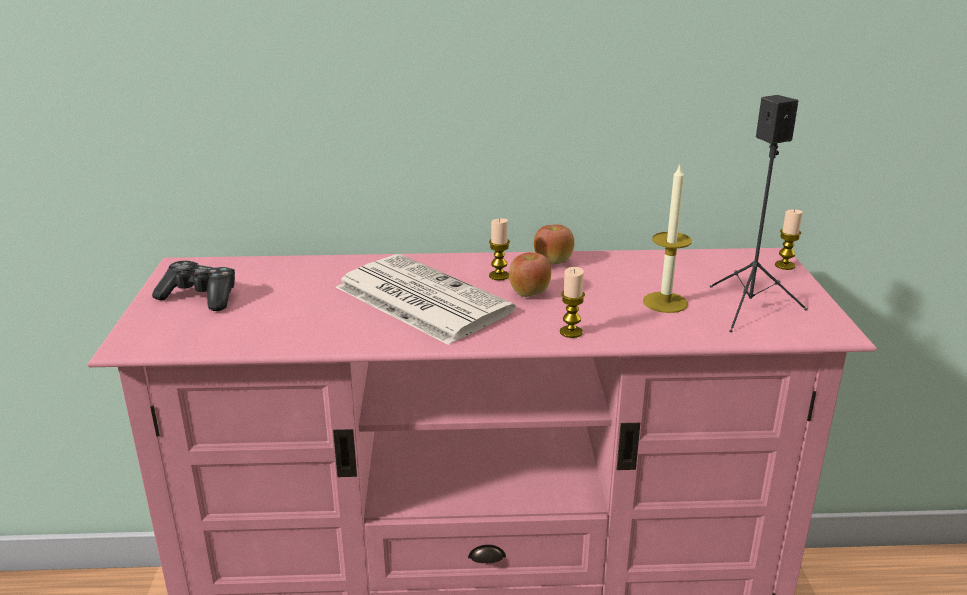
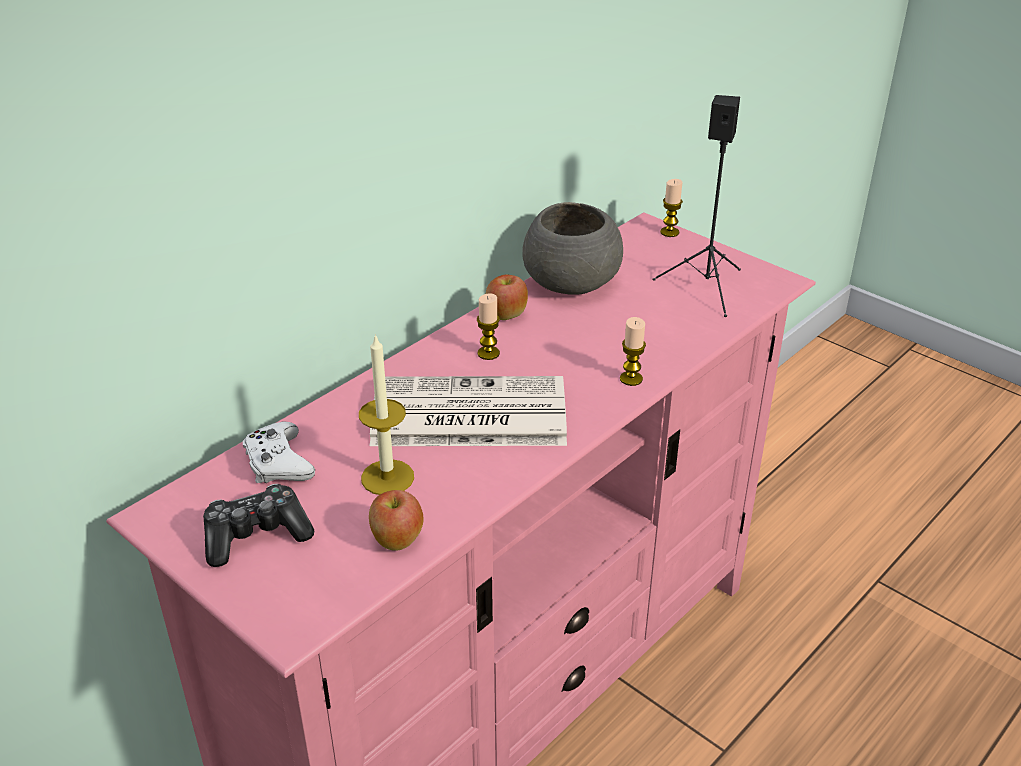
camera: 45 degrees left, 10 degrees up
(276, 272) = (278, 462): none -> white game controller
(529, 293) = (541, 358): apple -> apple (396, 540)
(635, 263) = (569, 283): none -> grey bowl
(665, 302) = (647, 312): candle -> candle (387, 477)

